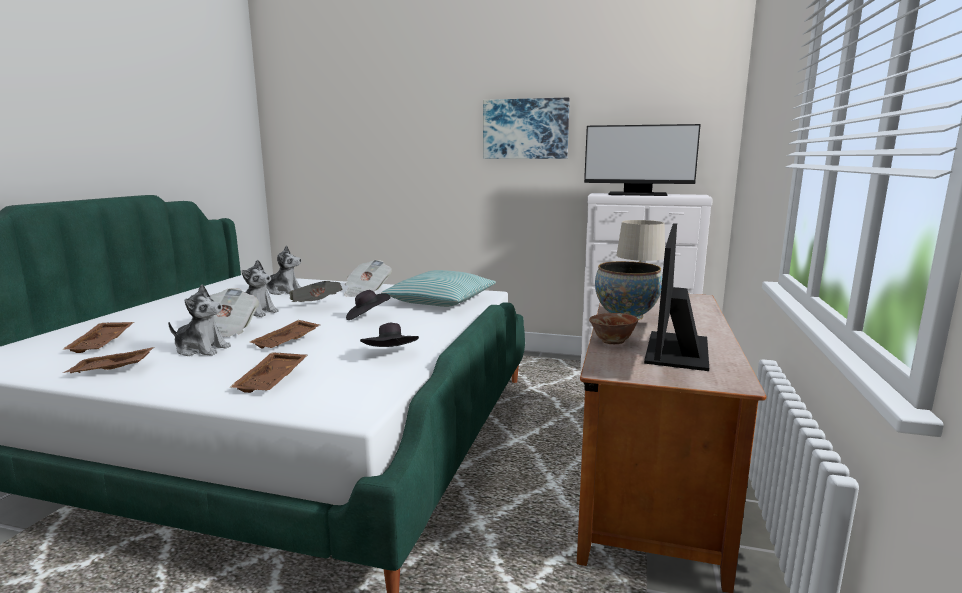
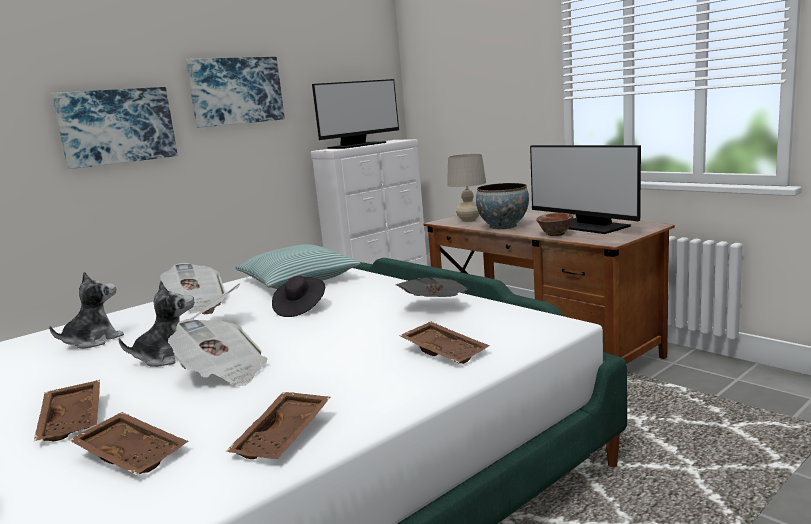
camera: 55 degrees left, 0 degrees up
(201, 349) = (282, 385): plush toy -> none
(287, 342) = (328, 343): brown tray -> brown tray (74, 420)
(391, 355) = (435, 307): black hat -> newspaper
(425, 151) = (117, 126): none -> picture

